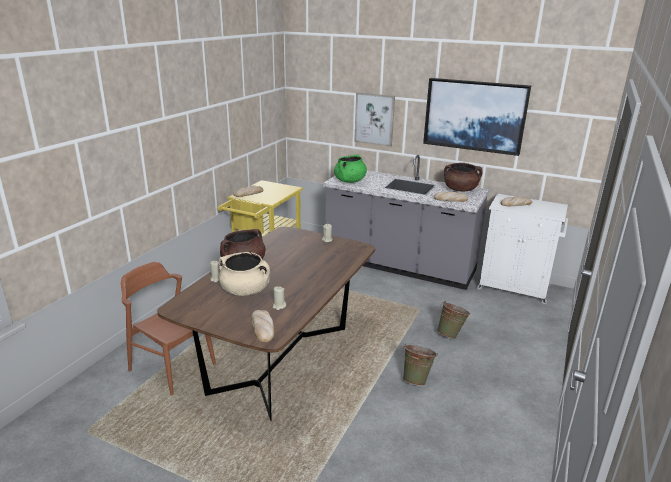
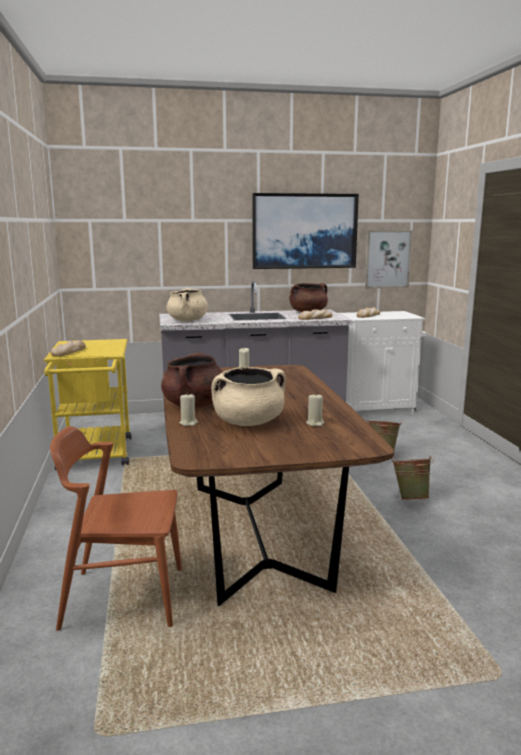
camera: 35 degrees left, 10 degrees down
(263, 327) = (340, 442): bread -> none
(349, 181) = (187, 320): green cooking pot -> beige cooking pot
(374, 119) = (188, 248): picture -> picture (387, 259)

